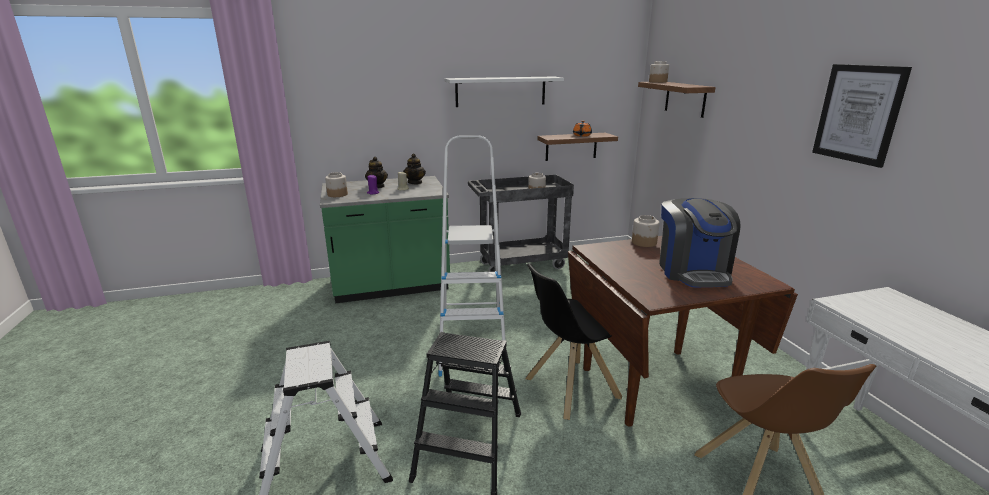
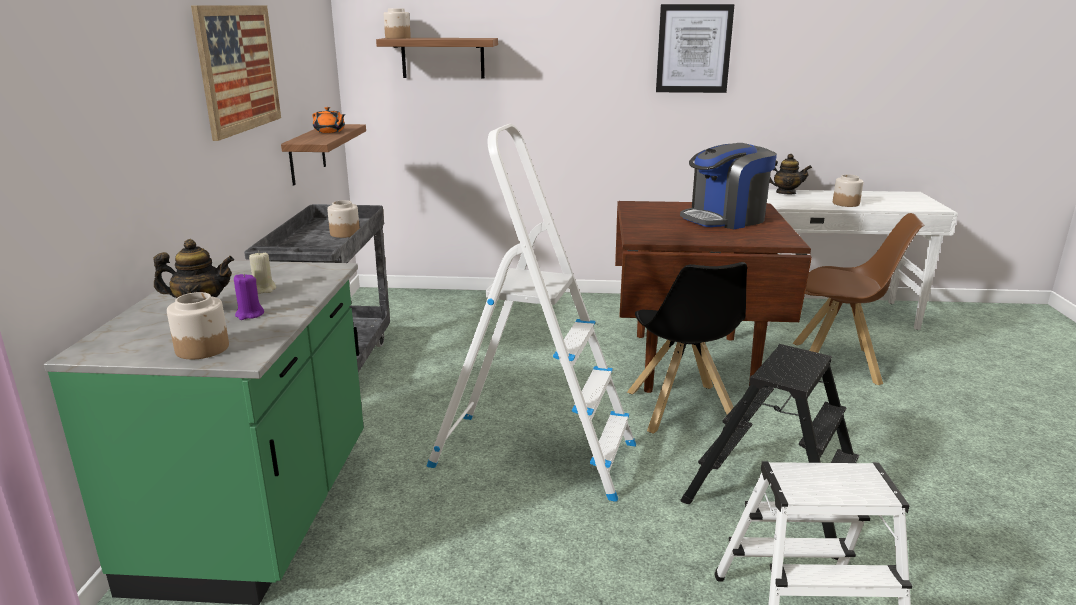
camera: 70 degrees left, 0 degrees up
(415, 182) = (231, 277): teapot -> teapot (785, 193)
(501, 91) = (239, 68): white shelf -> picture
(644, 242) = (637, 218): jar -> jar (845, 203)
(693, 271) = (725, 219): coffee machine -> coffee machine turned 135 degrees clockwise

